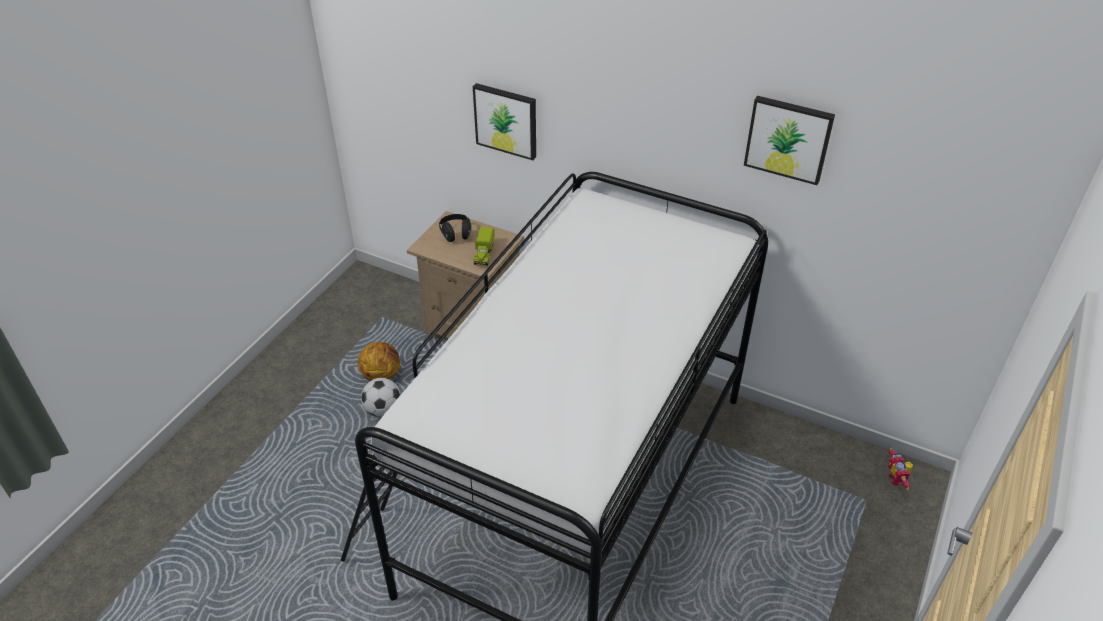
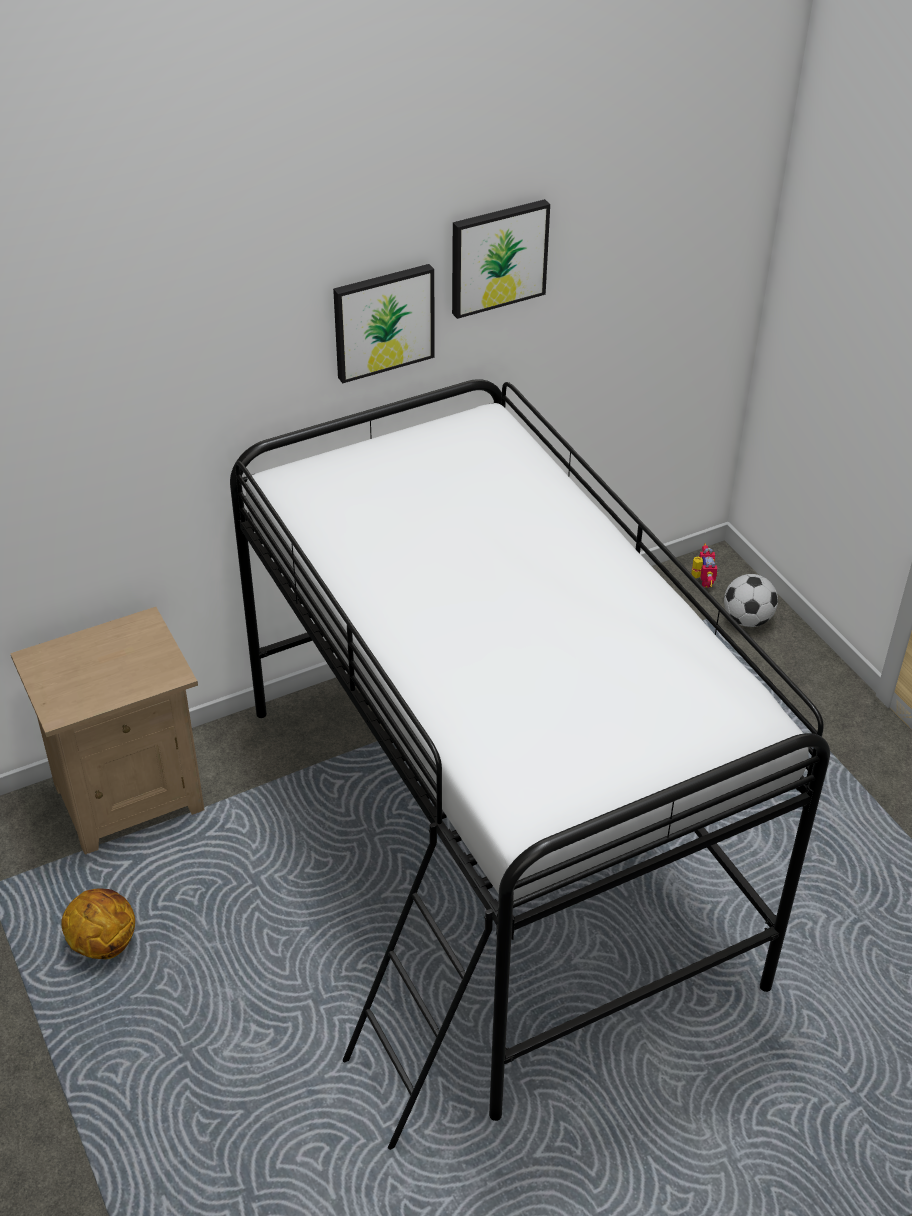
camera: 55 degrees left, 0 degrees up
(383, 410) = (171, 973): football -> football (747, 619)
(456, 234) = (73, 667): black headphones -> none
(484, 254) = (147, 660): toy truck -> none
(506, 120) = (94, 448): picture -> picture (383, 321)
(897, 479) = (701, 581): toy robot -> toy robot turned 120 degrees counterclockwise

